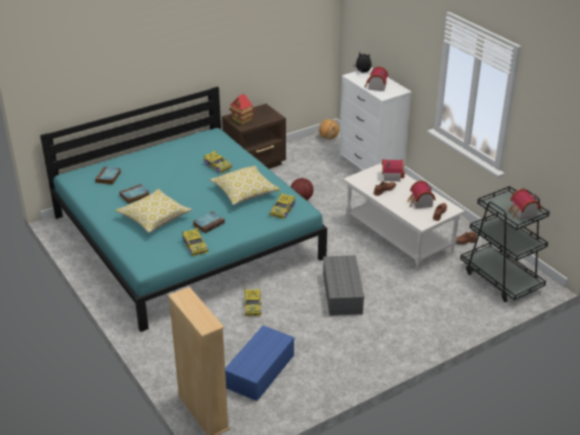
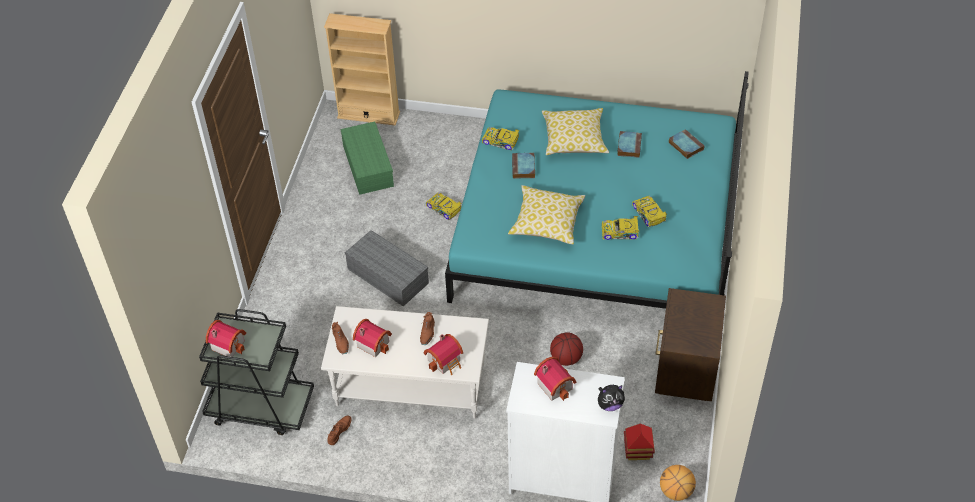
camera: 135 degrees right, 15 degrees up
(242, 120) = (696, 306): toy house -> toy house (637, 452)
(260, 372) = (367, 165): blue storage box -> green storage box
(283, 209) = (485, 229): toy car -> toy car (649, 214)

